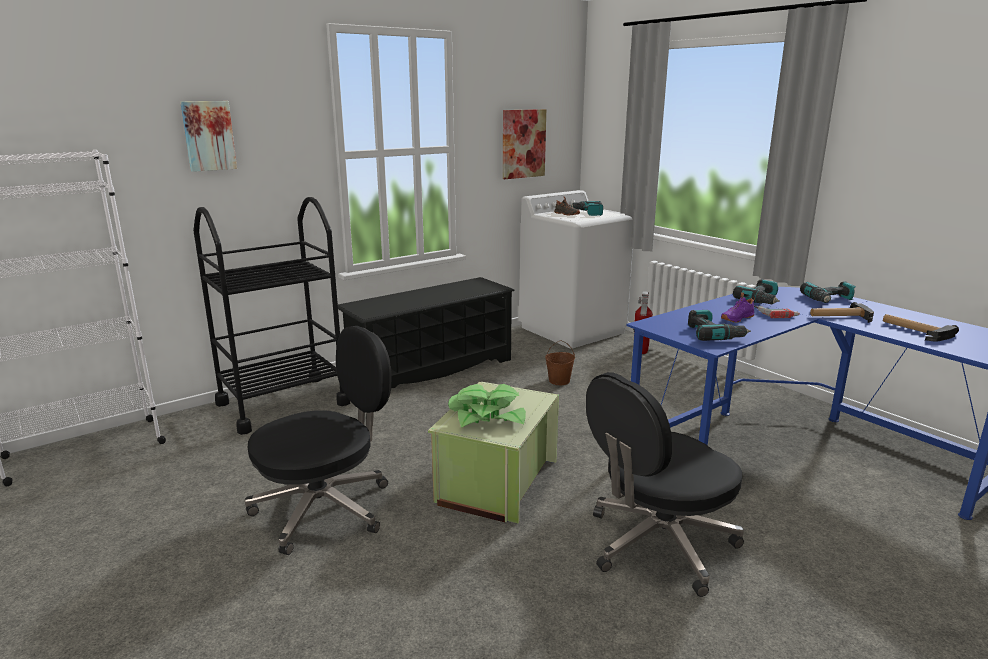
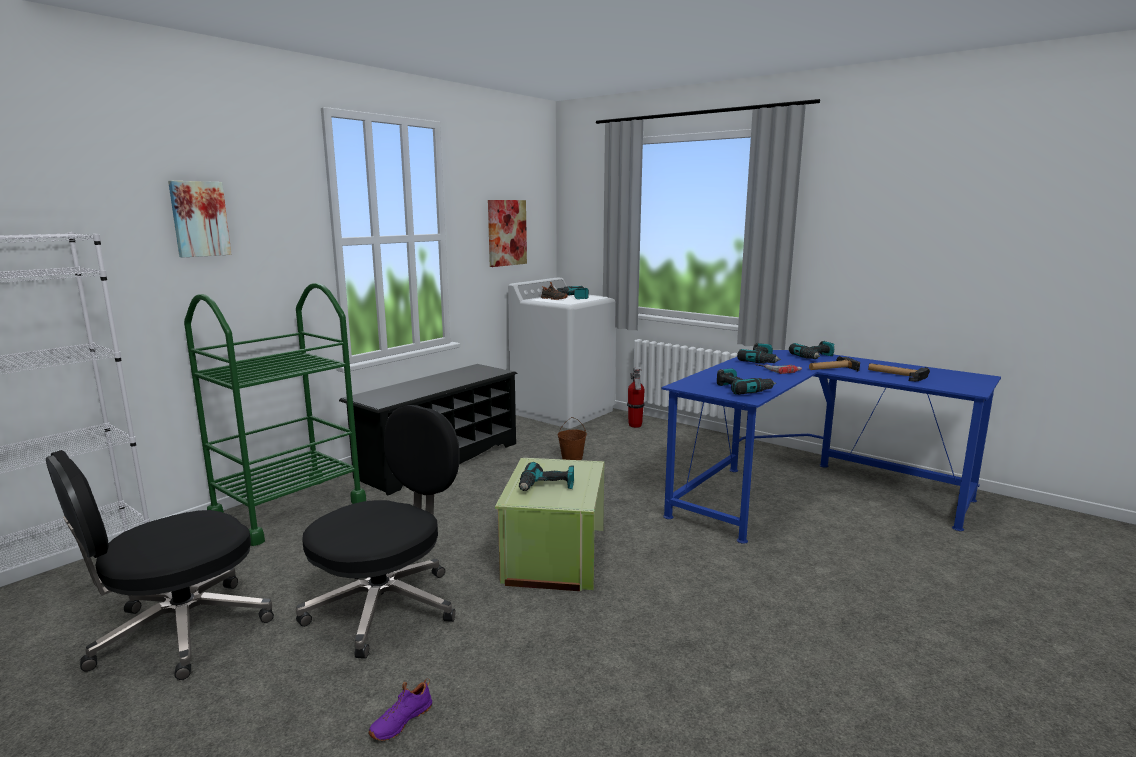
camera: 15 degrees left, 5 degrees down
(283, 403) = (289, 509): black cart -> green cart
(486, 416) = (546, 487): potted plant -> power drill
(658, 544) = (730, 589): black office chair -> black office chair (179, 632)
(736, 318) = (751, 376): purple shoe -> purple shoe (400, 720)

